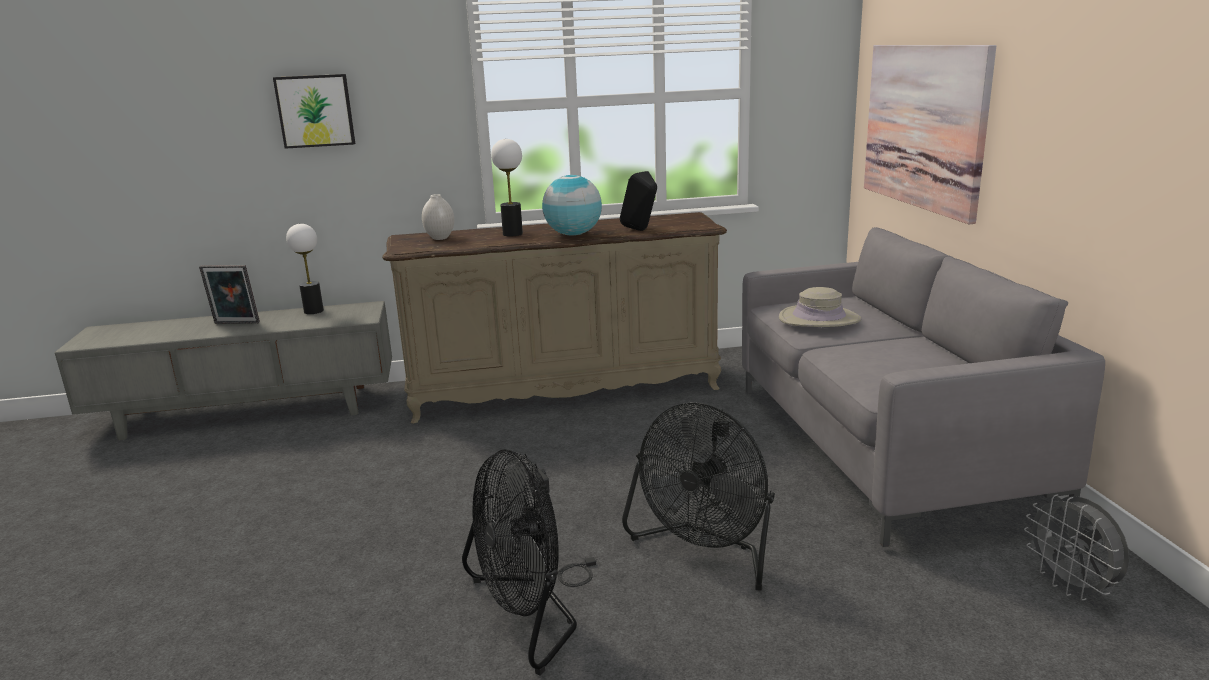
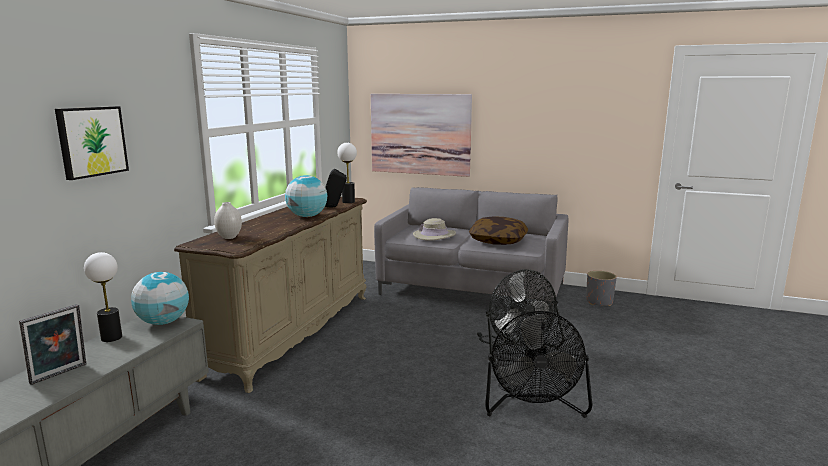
camera: 60 degrees left, 5 degrees down
(360, 313) = (163, 322): none -> globe
(512, 234) = (268, 224): table lamp -> table lamp (348, 202)
(880, 360) = (498, 240): none -> pillow
(1071, 587) = (599, 302): grey fan -> grey planter

